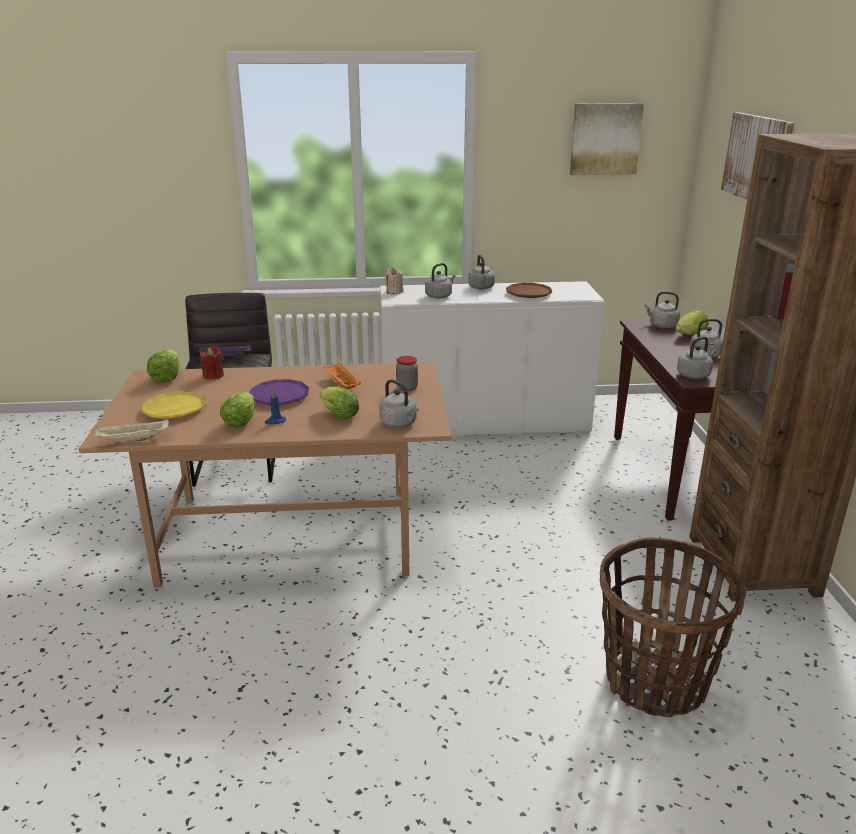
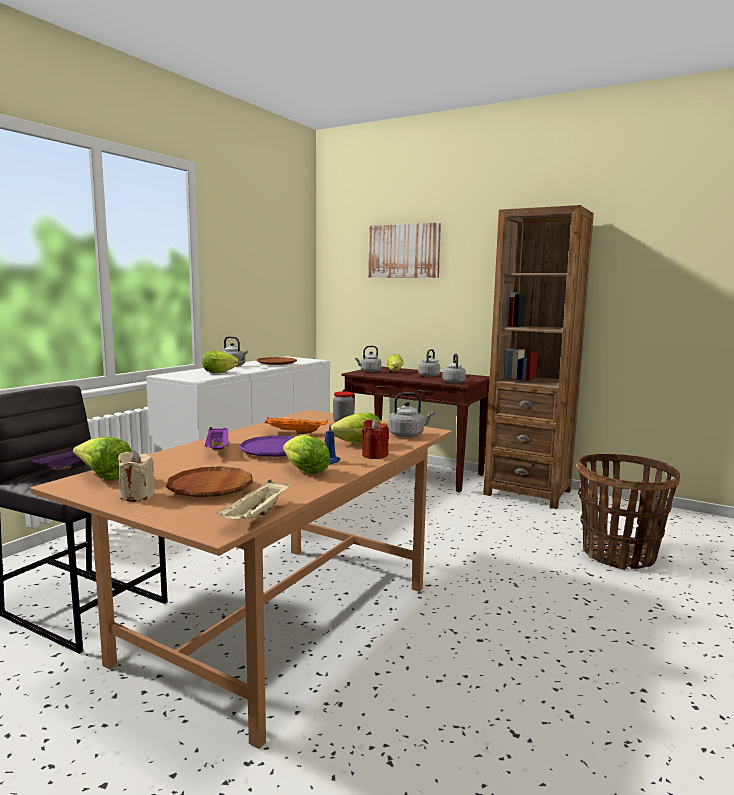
camera: 55 degrees left, 15 degrees down
(174, 409) = (210, 488): yellow plate -> brown plate
(213, 376) = (156, 461): red candle -> red candle (374, 455)
(260, 381) = (218, 450): none -> purple tray
(394, 292) = (175, 376): beige candle -> beige candle (137, 496)
(439, 296) = (221, 372): grey kettle -> lettuce
(605, 139) = (274, 247): picture -> none

